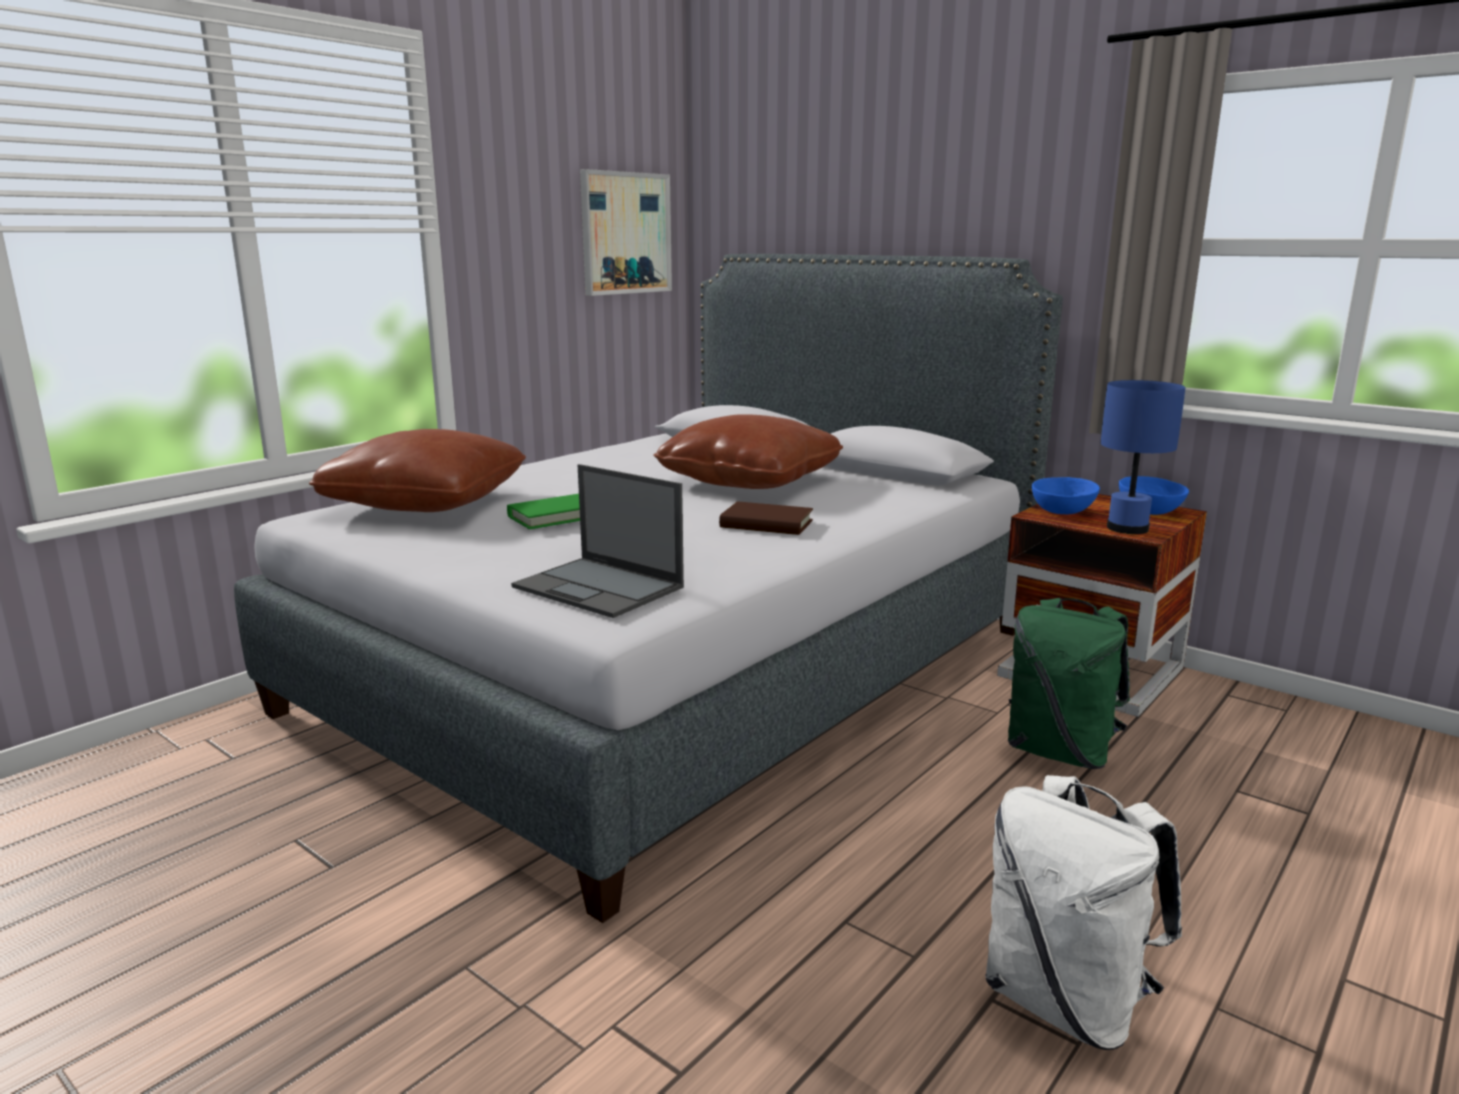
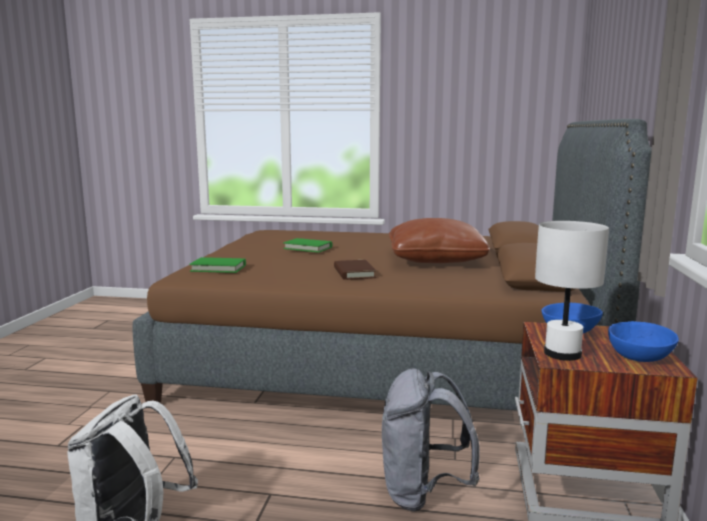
camera: 60 degrees right, 5 degrees down
(426, 502) = (302, 234): brown pillow -> none
(600, 588) = (218, 268): laptop -> green book
(625, 233) = (515, 110): picture -> none
(679, 667) = (386, 360): grey bed -> brown bed
(1060, 752) = (423, 493): green backpack -> grey backpack
(1126, 528) = (562, 353): blue table lamp -> white table lamp

